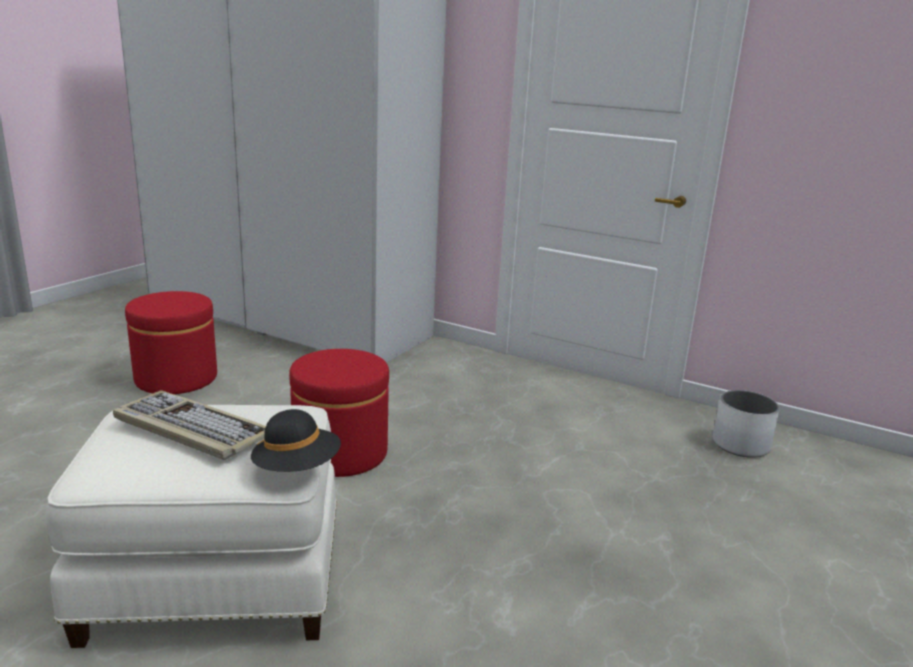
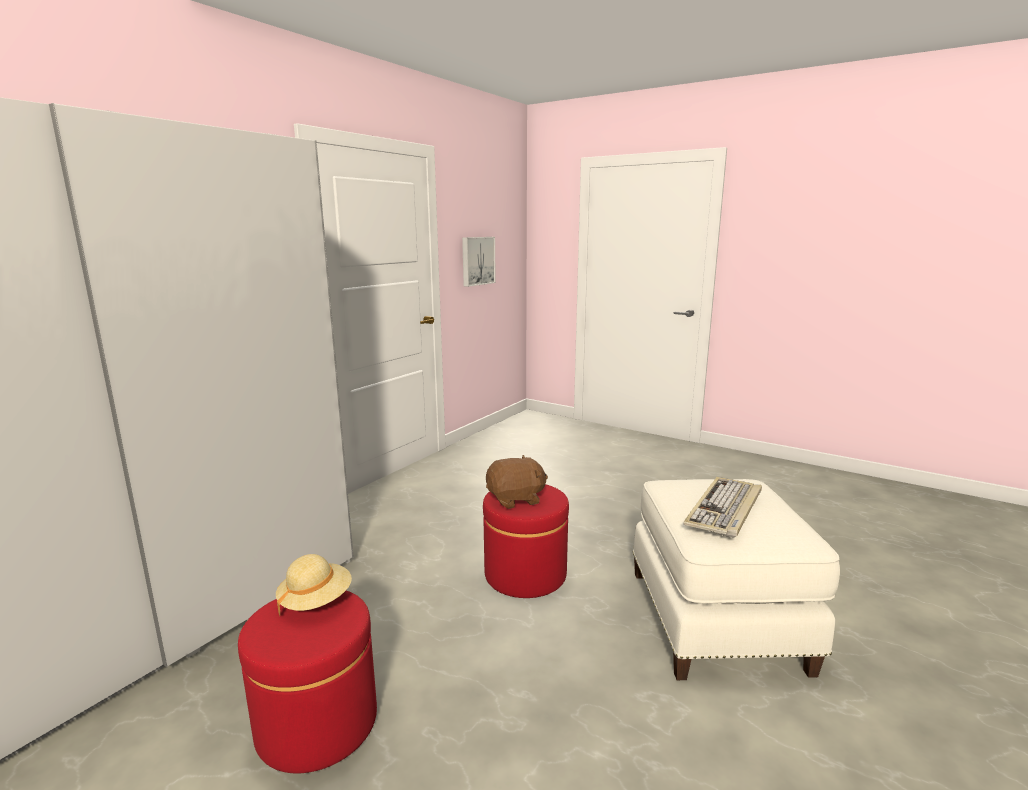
camera: 85 degrees left, 5 degrees down
(190, 302) = (315, 601): none -> beige hat
(297, 468) = (741, 477): black hat -> none
(336, 360) = (516, 499): none -> brown plush toy
(741, 445) = (508, 442): white planter -> none
(837, 133) = (477, 261): none -> picture

